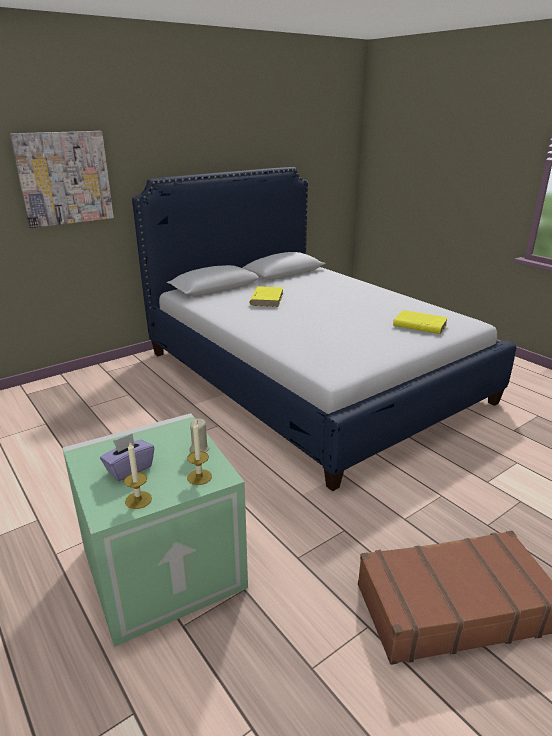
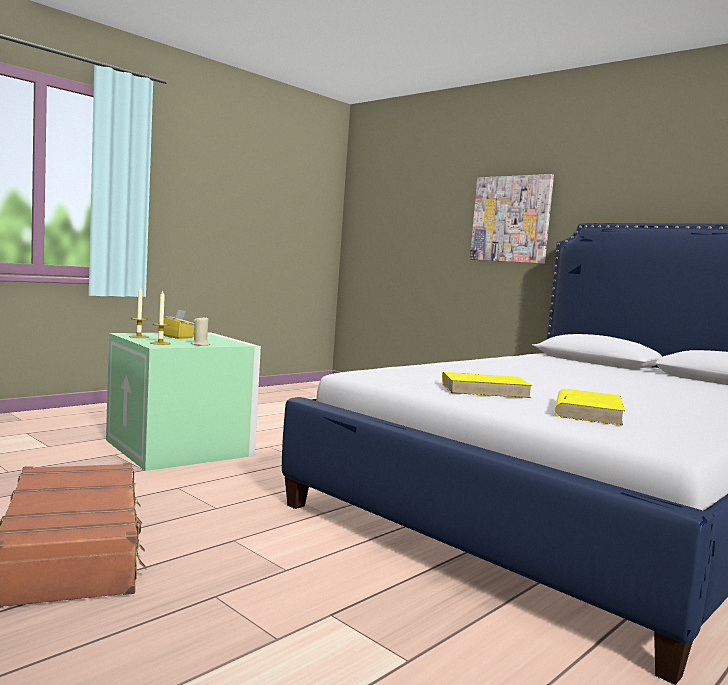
camera: 80 degrees right, 20 degrees down
(129, 469) = (177, 337): purple tissue box -> yellow tissue box
(266, 299) = (583, 369): yellow book -> yellow book (485, 390)

